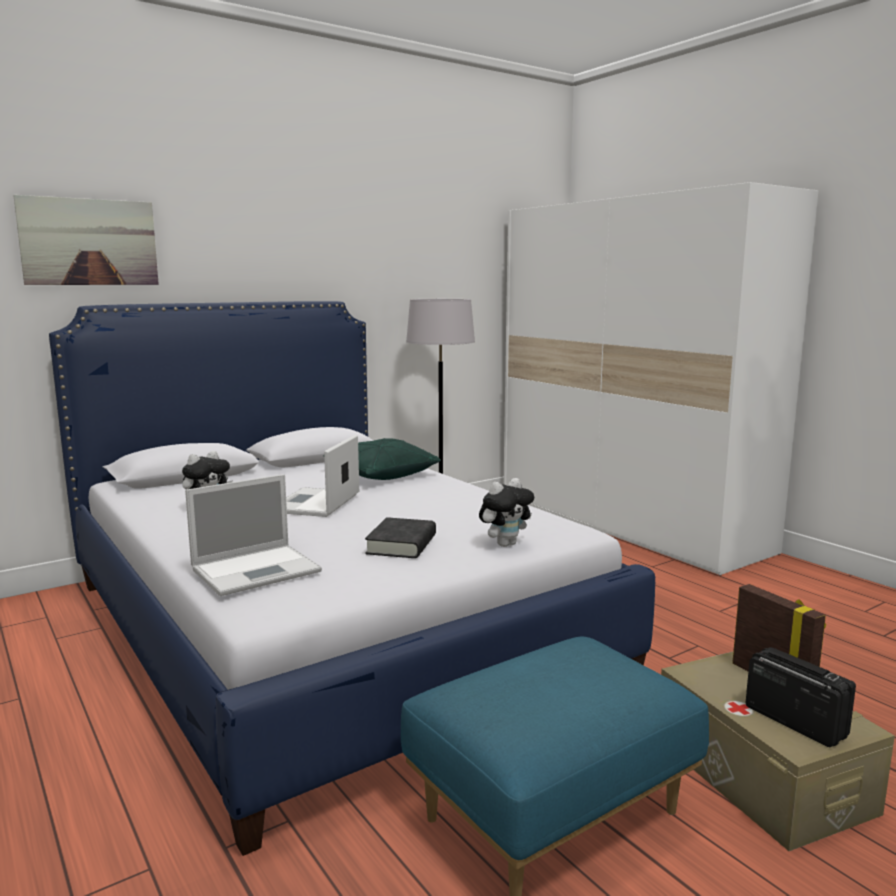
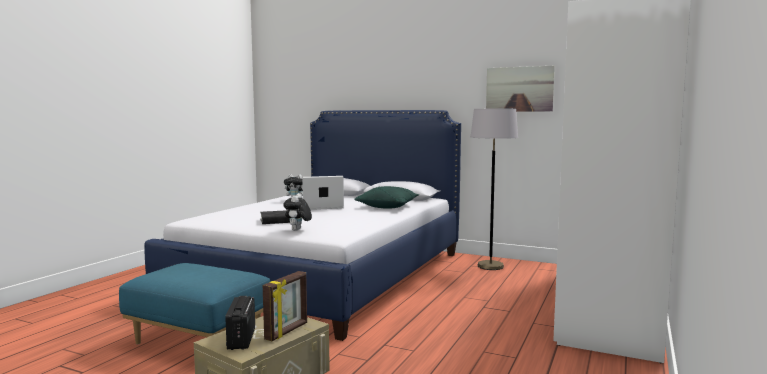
camera: 60 degrees right, 5 degrees down
(89, 242) = (334, 82): picture -> picture (519, 89)
(258, 570) = (224, 213): laptop -> none
(505, 544) = (297, 230): plush toy -> plush toy turned 75 degrees clockwise
(794, 721) = (241, 339): radio -> radio turned 150 degrees clockwise

